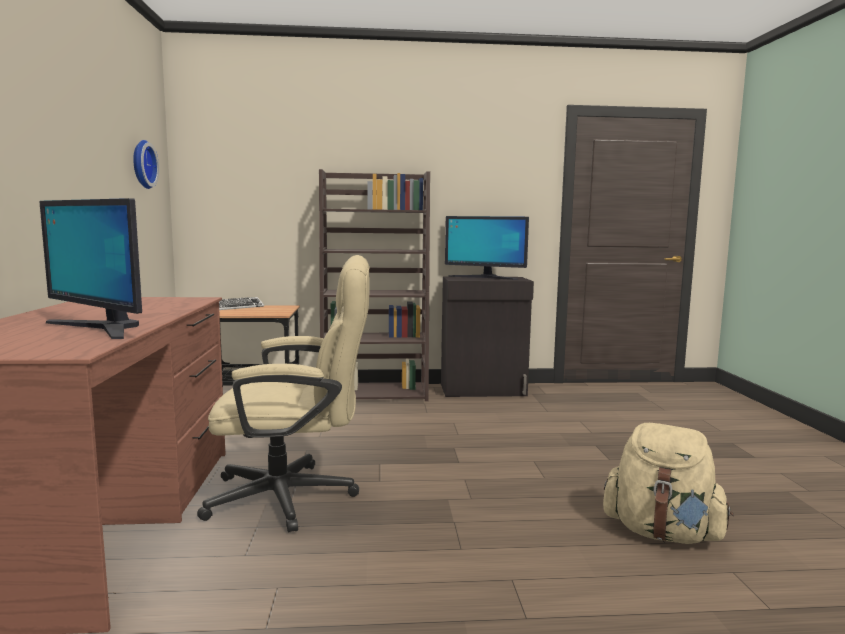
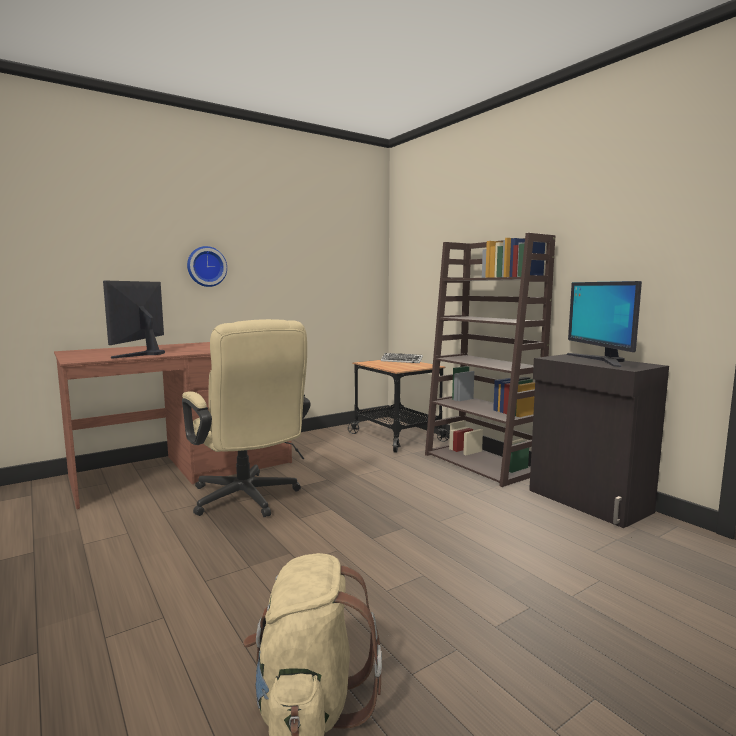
camera: 60 degrees right, 0 degrees up
(141, 164) = (342, 251): wall clock -> wall clock (206, 266)

